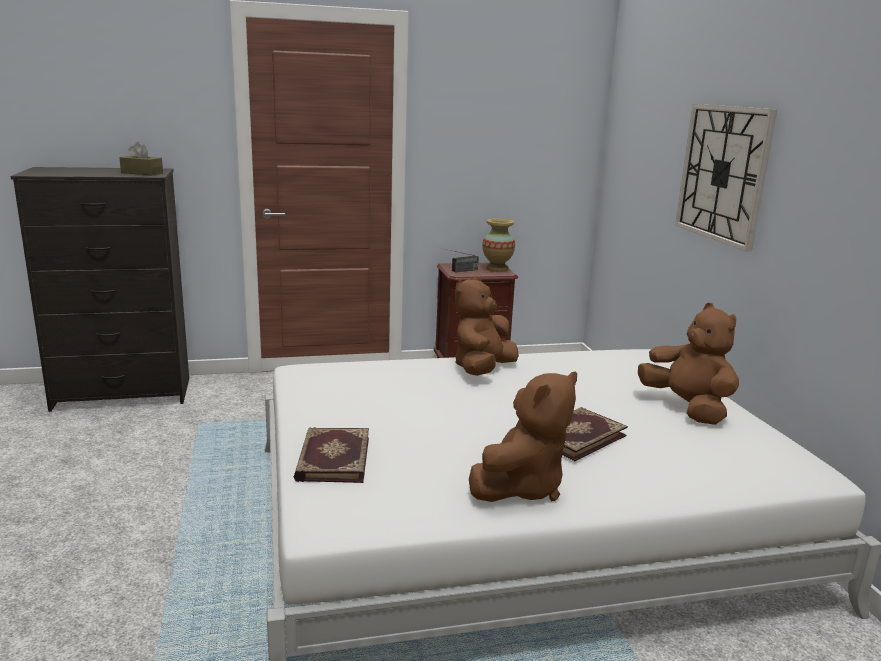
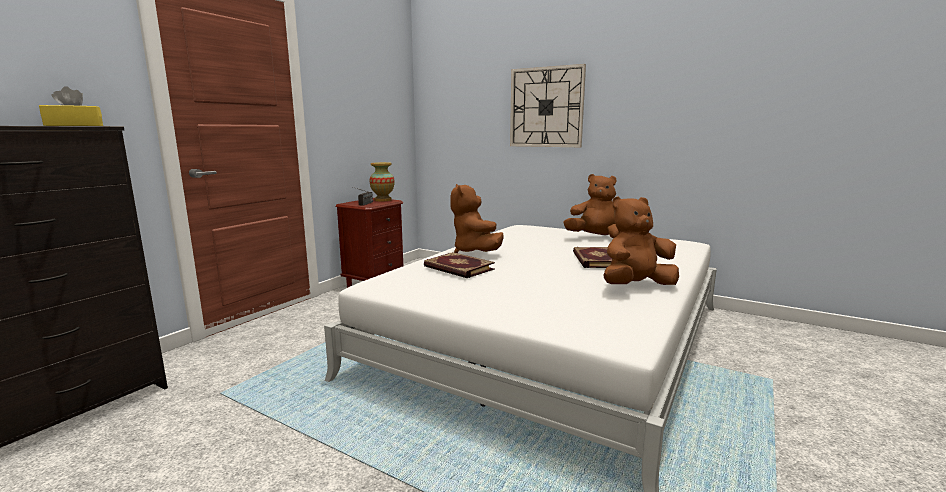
camera: 45 degrees left, 5 degrees down
(142, 173) = (74, 125): brown tissue box -> yellow tissue box
(332, 458) = (531, 314): book -> book (458, 268)
(521, 487) = (636, 286): brown plush toy -> brown plush toy turned 105 degrees counterclockwise

